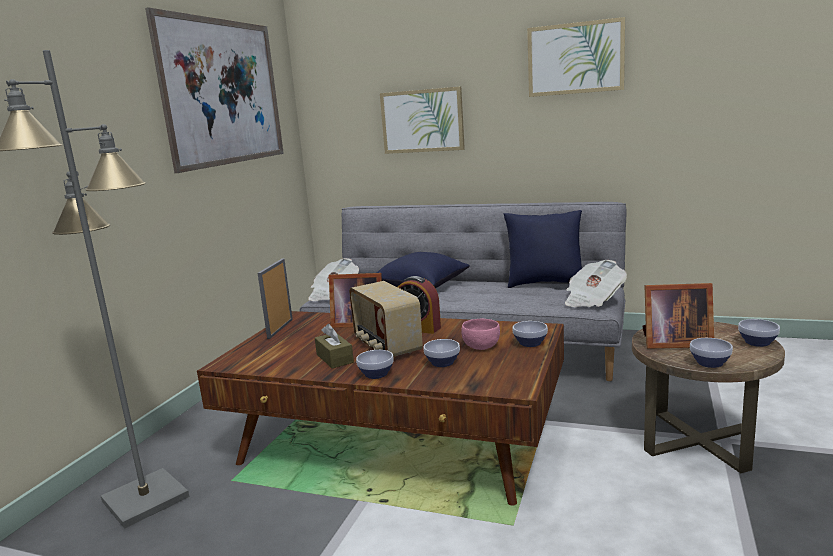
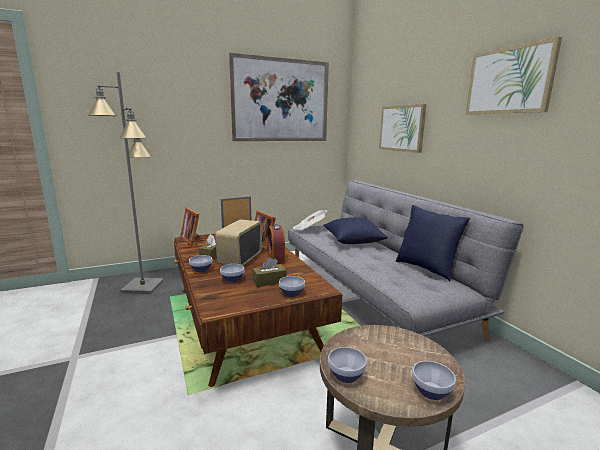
camera: 45 degrees right, 0 degrees up
(480, 346) = (269, 281): pink bowl -> brown tissue box
(592, 300) = (422, 293): newspaper -> none
(673, 343) = (368, 346): picture frame -> picture frame (192, 240)

